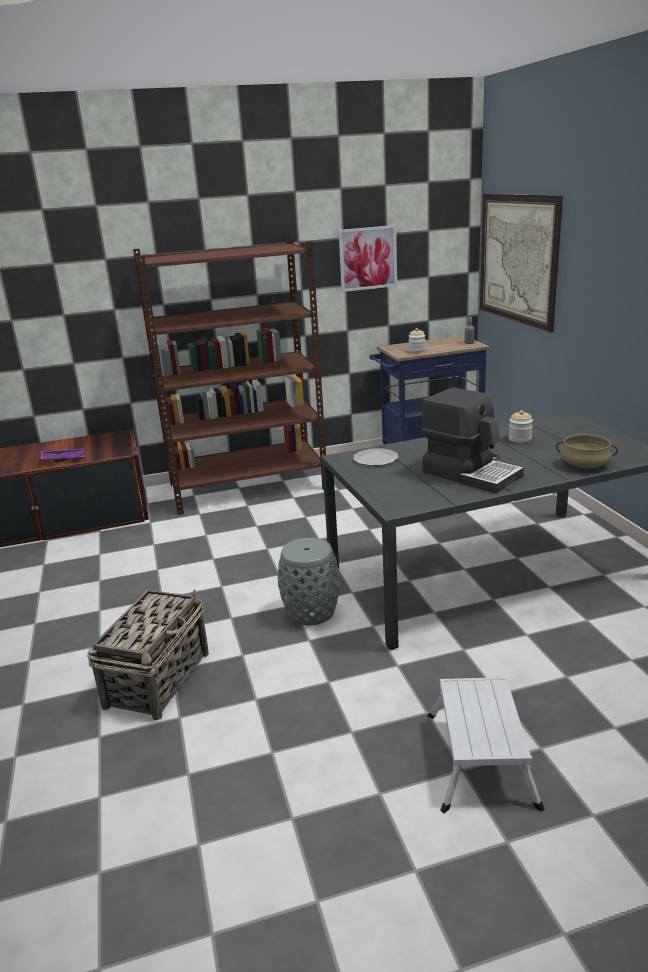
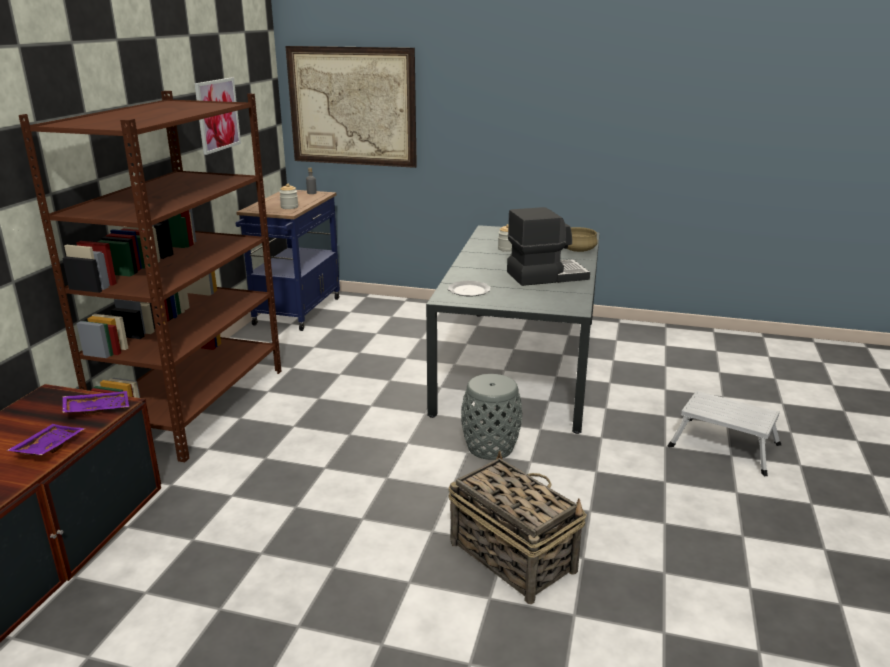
camera: 60 degrees left, 0 degrees up
(114, 450) = (97, 409): none -> purple tray

